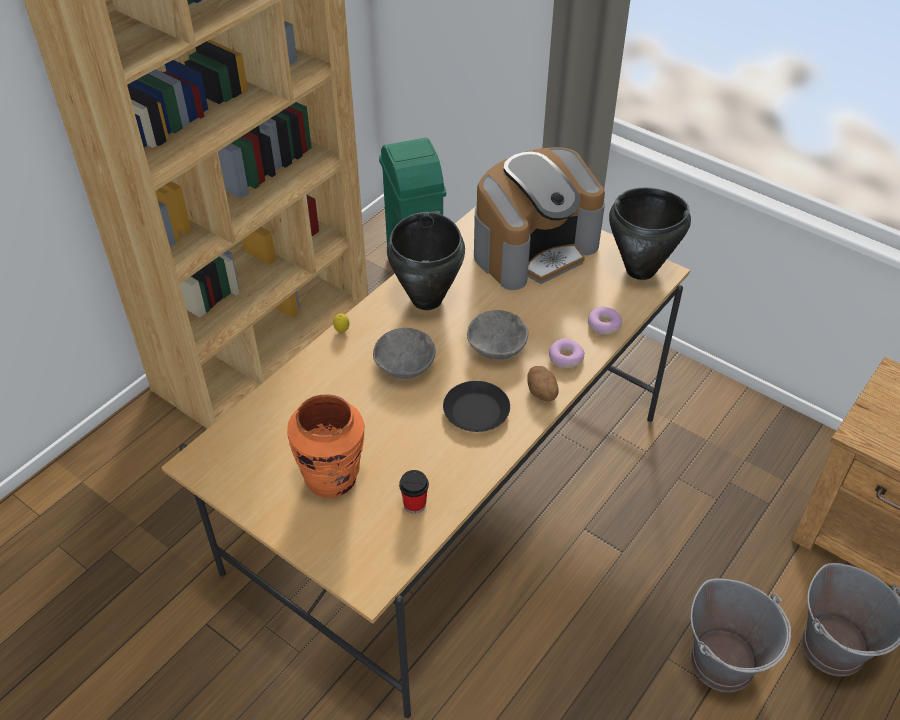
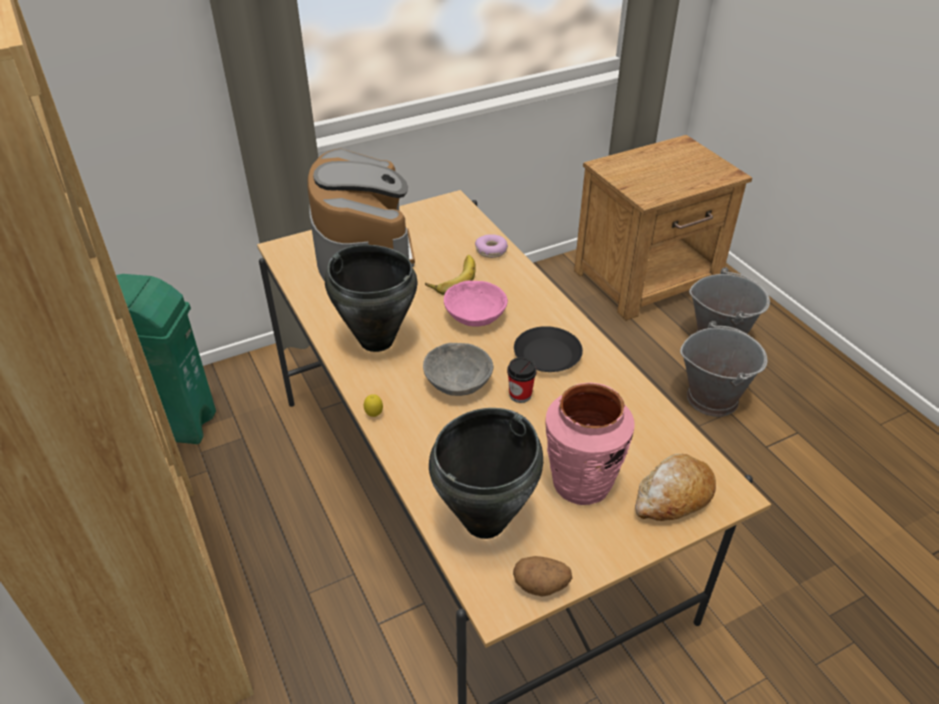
camera: 65 degrees left, 5 degrees down
(332, 478) = (581, 483): orange vase -> pink vase
(345, 544) = (672, 497): none -> bread
(414, 504) = (642, 431): cup -> cup (520, 395)
(497, 346) = (474, 317): grey bowl -> pink bowl
(542, 314) = (452, 278): none -> banana
(542, 393) = (549, 309): potato -> potato (541, 585)
(565, 358) = (515, 283): donut -> none
(641, 270) = (442, 211): black cooking pot -> black cooking pot (486, 521)

